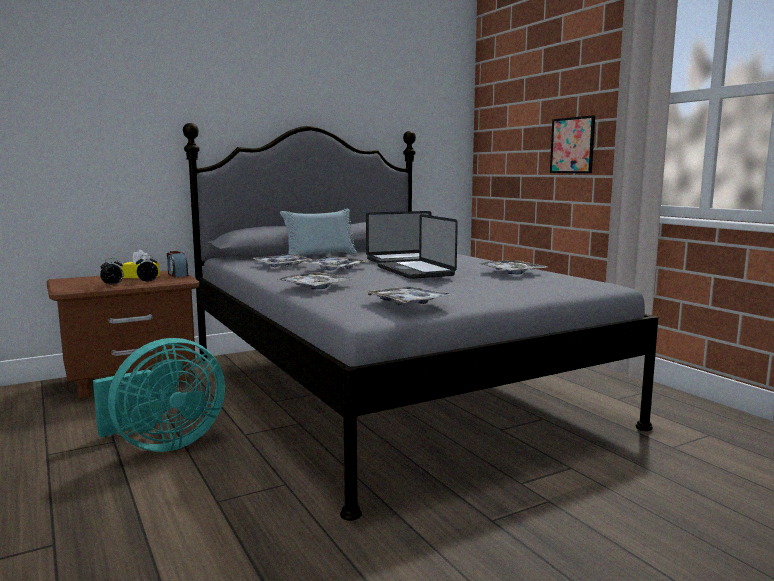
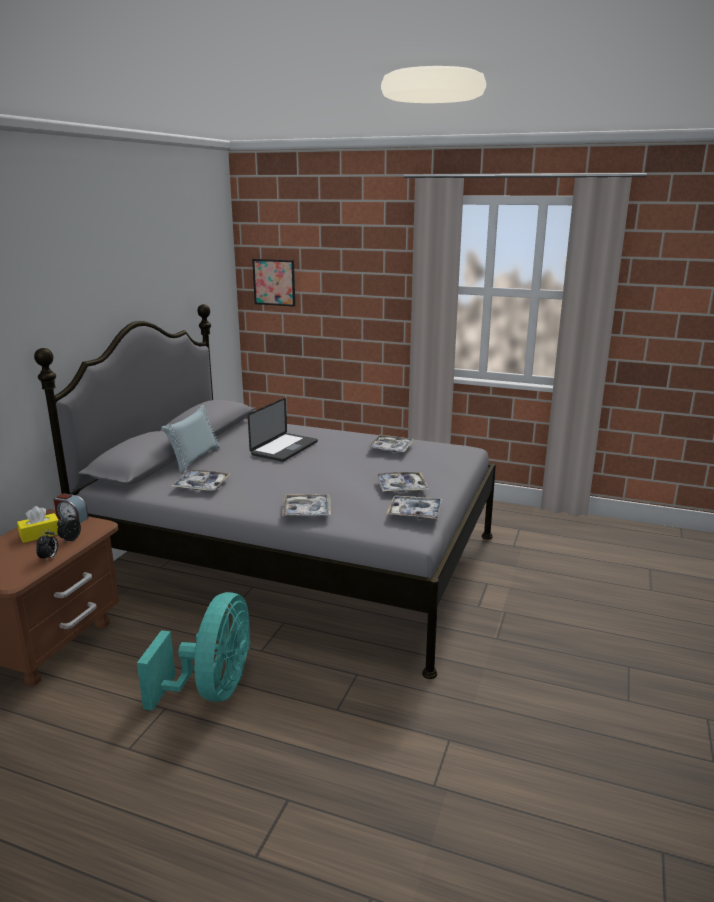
camera: 40 degrees left, 10 degrees up
(334, 269) = (261, 479): tray -> tray (401, 487)
(415, 271) = (330, 466): laptop -> none
(572, 145) = (360, 315): picture -> picture (274, 282)

